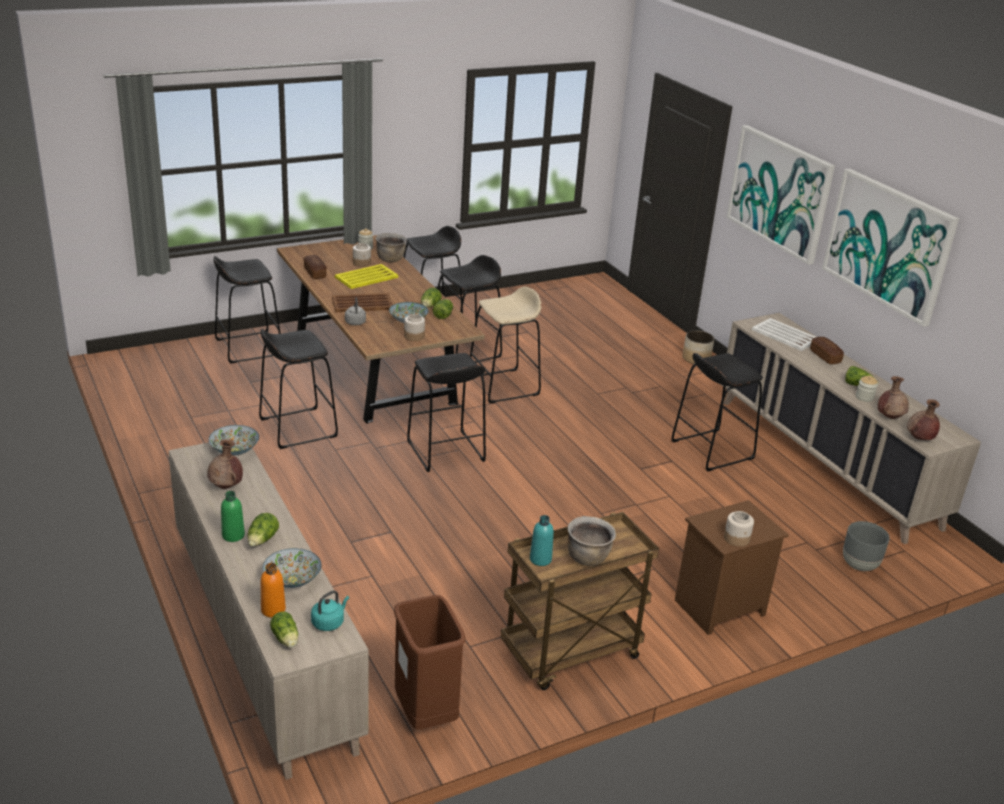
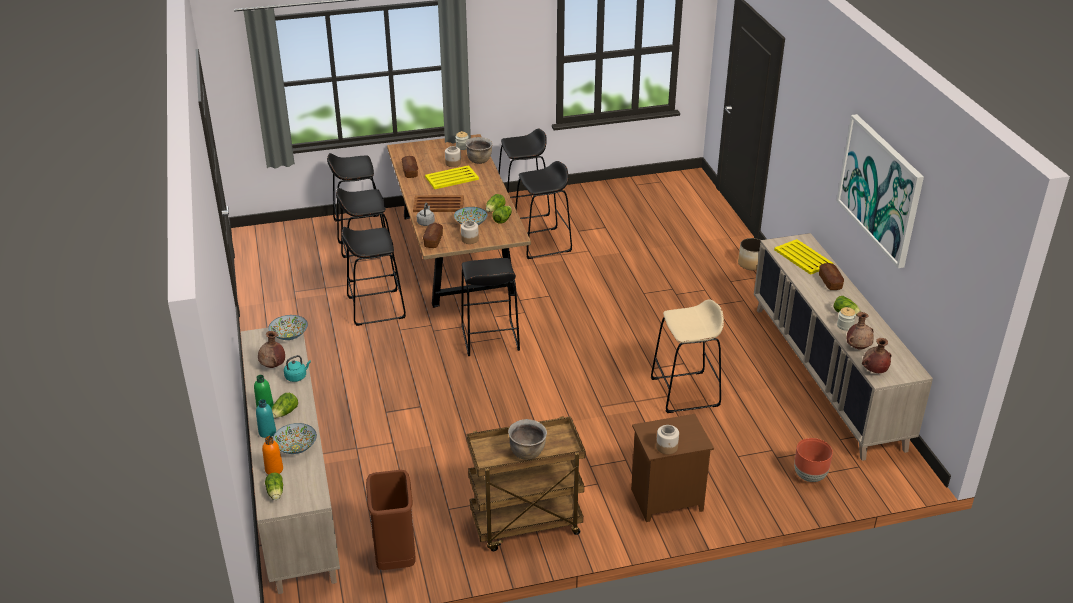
camera: 15 degrees right, 5 degrees up
(329, 622) = (310, 484): turquoise kettle -> turquoise kettle (297, 376)
(372, 340) = (433, 240): none -> bread
(503, 386) = (562, 280): beige stool -> beige stool (685, 392)
(540, 559) = (489, 450): turquoise bottle -> turquoise bottle (267, 432)
(711, 450) = (725, 355): black stool -> black stool (369, 266)
(779, 192) = (813, 124): picture -> none
(785, 335) = (803, 258): white tray -> yellow tray
(859, 565) = (809, 475): grey planter -> brown planter

